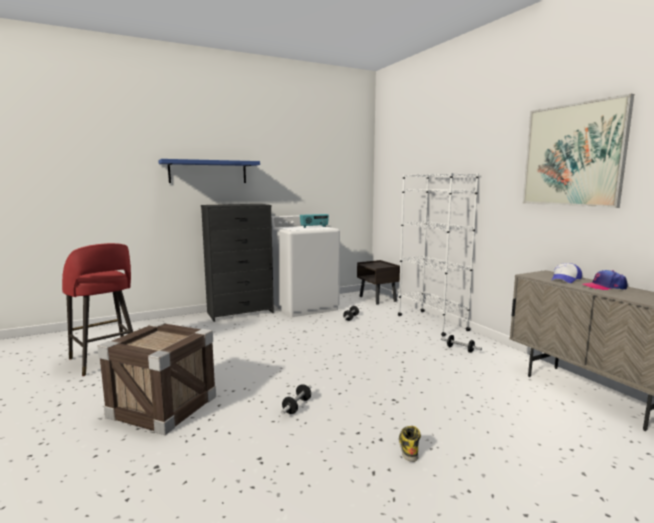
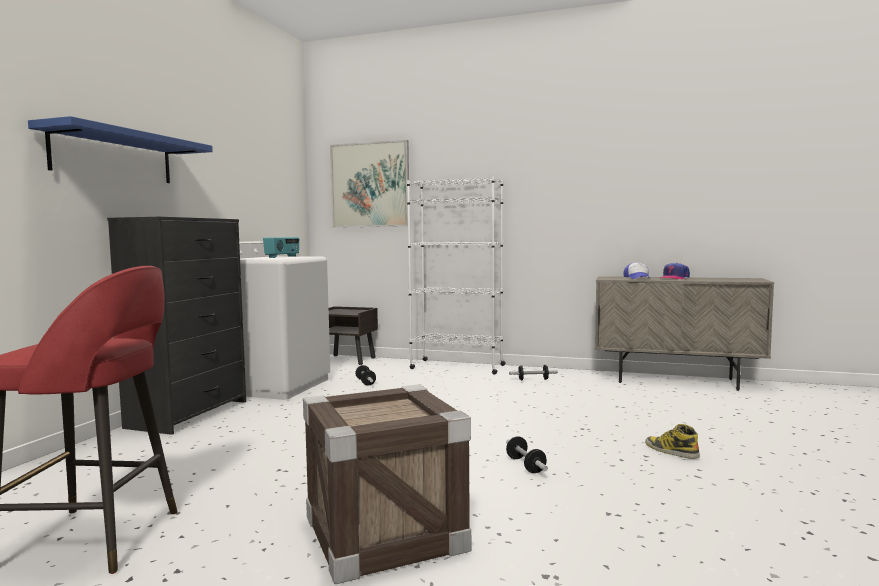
camera: 45 degrees left, 5 degrees down
(573, 155) = (614, 161): picture -> picture (370, 185)

